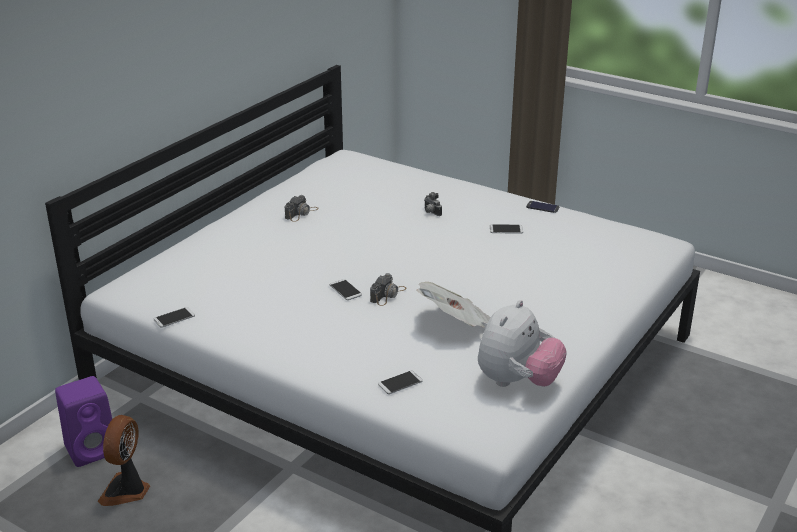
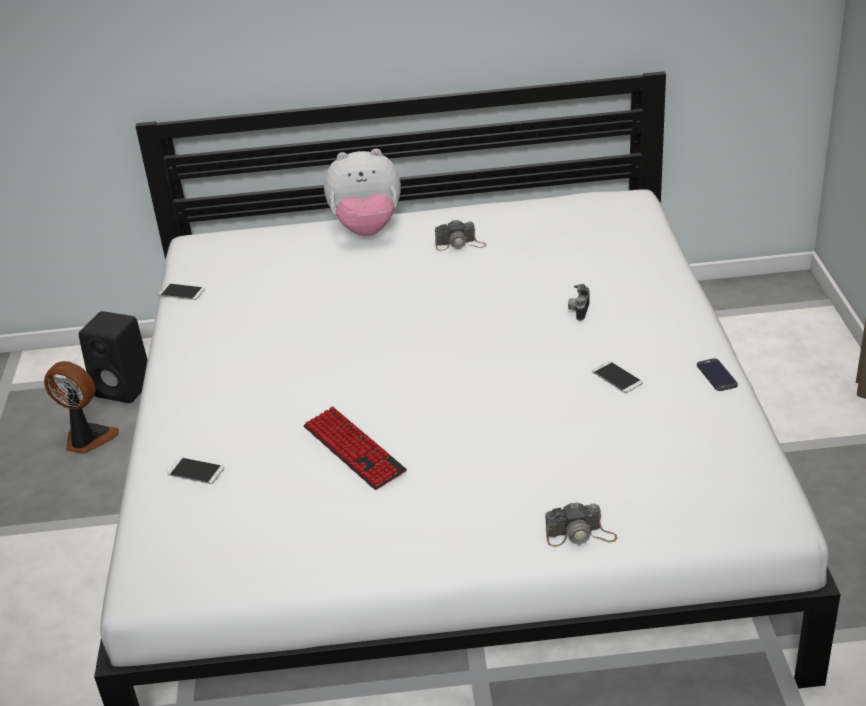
camera: 55 degrees right, 5 degrees up
(93, 449) = (125, 388): purple speaker -> black speaker
(126, 491) = (87, 439): fan -> fan turned 45 degrees clockwise
(345, 290) = (337, 349): phone -> none
(388, 294) = (361, 377): camera -> camera (580, 535)
(457, 324) = (354, 450): newspaper -> keyboard
(517, 382) = (279, 549): plush toy -> plush toy (367, 229)

